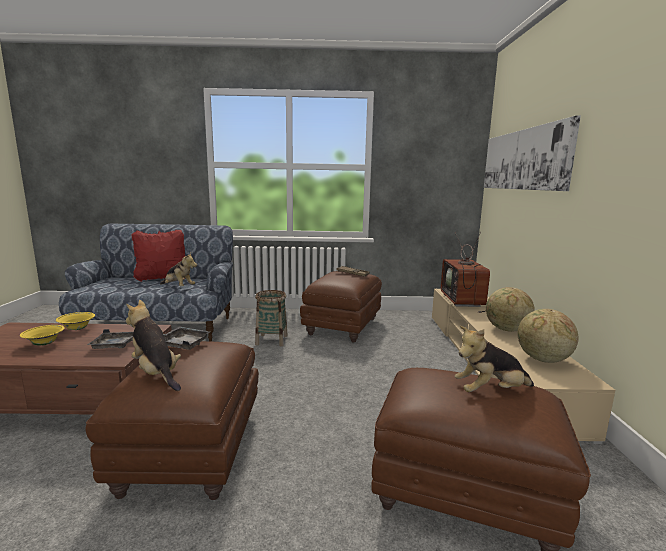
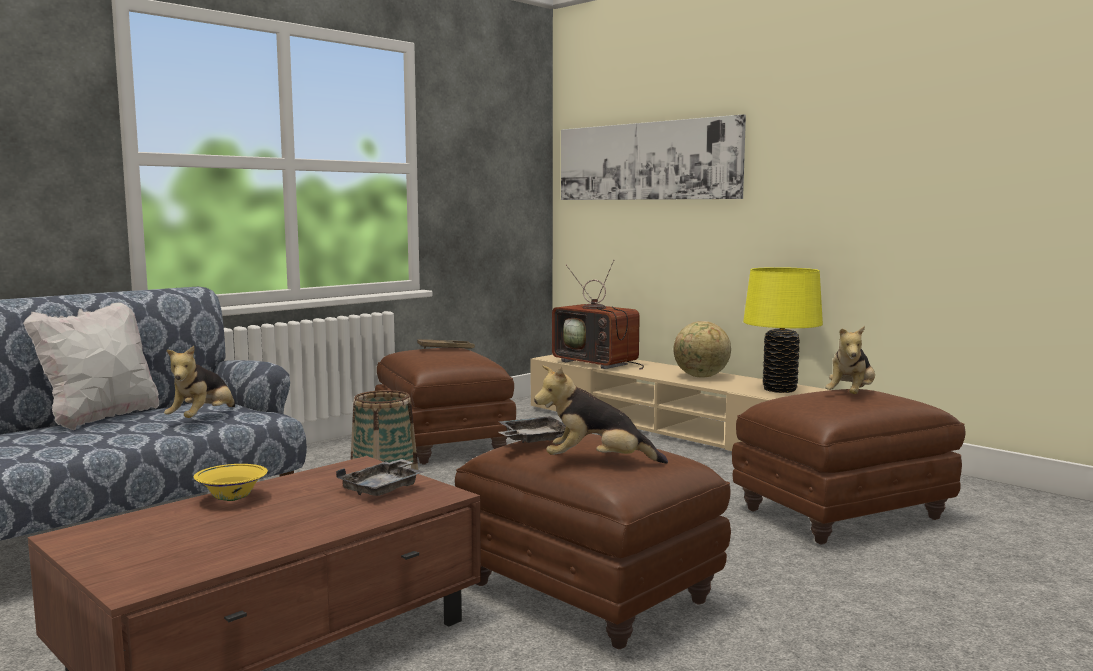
camera: 45 degrees left, 5 degrees down
(44, 344) = (258, 522): yellow bowl -> none
(162, 278) = (101, 418): red pillow -> white pillow
(178, 287) = (203, 419): plush toy -> plush toy turned 120 degrees clockwise
(542, 360) = (779, 389): globe -> yellow table lamp

